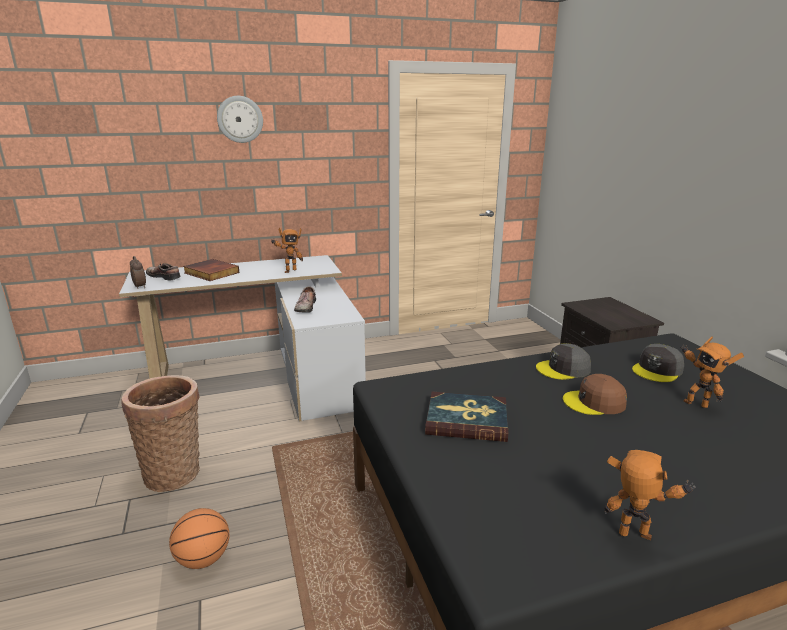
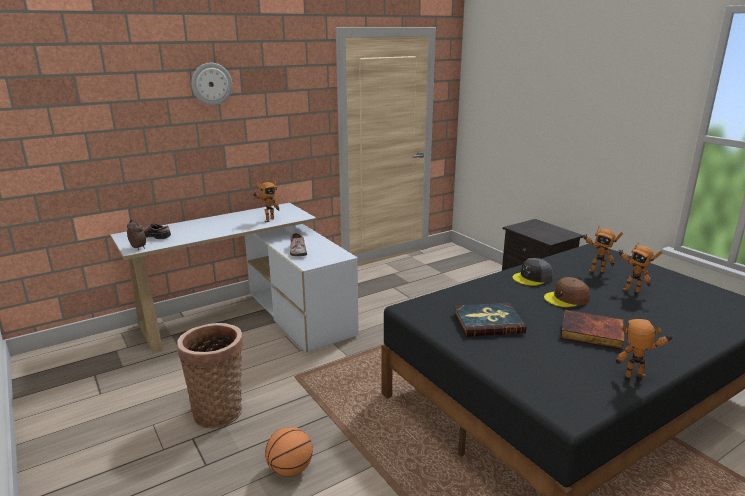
camera: 15 degrees left, 0 degrees up
(210, 273) = (194, 228): book -> book (591, 333)
(657, 370) = (596, 271): grey cap -> toy robot

